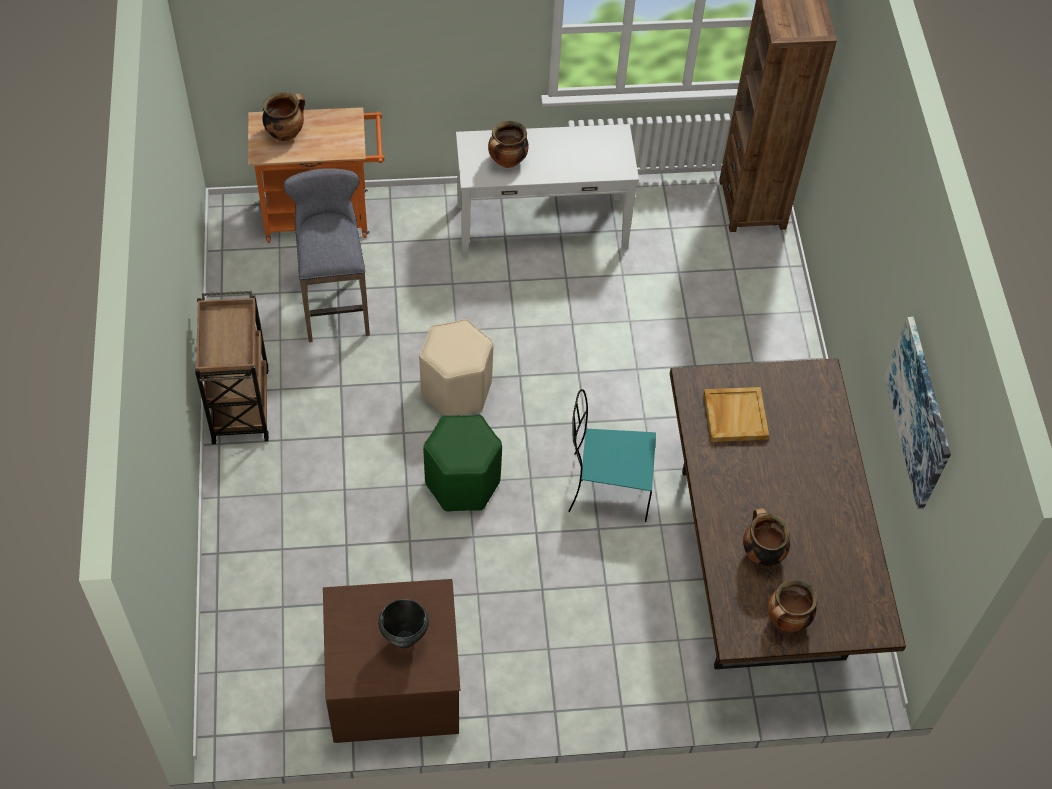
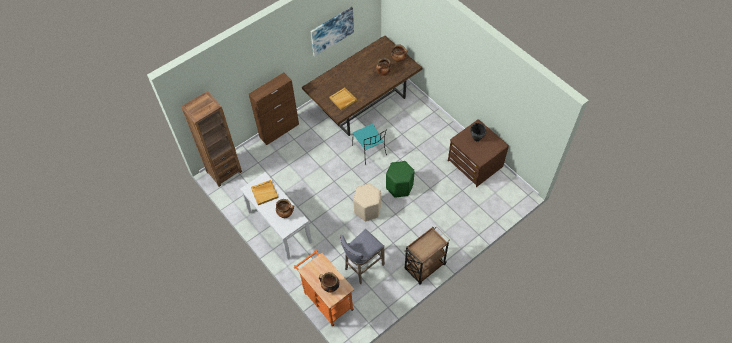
camera: 120 degrees left, 0 degrees up
(586, 154) = (265, 192): none -> beige tray
(797, 349) = (279, 130): none -> brown cabinet

